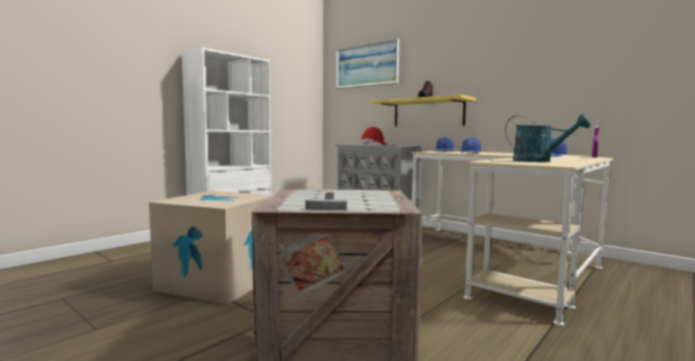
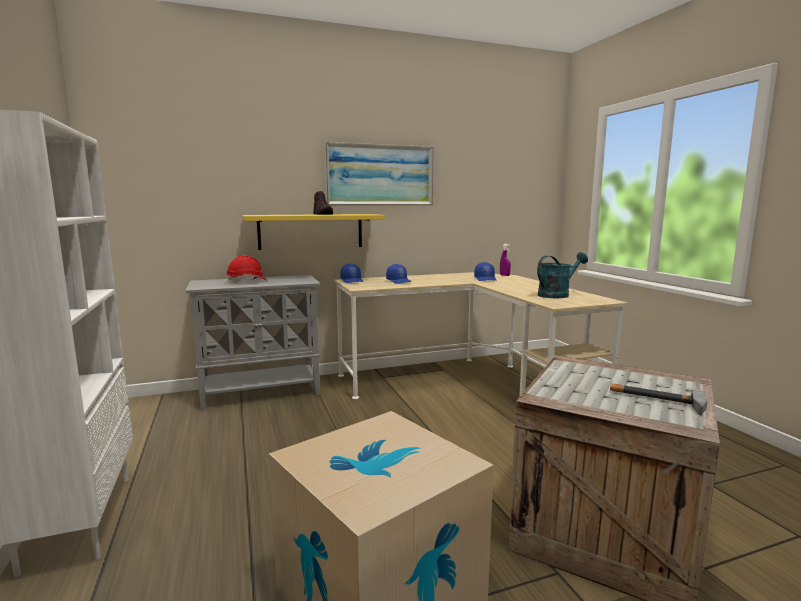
camera: 60 degrees left, 5 degrees up
(366, 65) = (191, 153): picture -> picture (380, 175)

